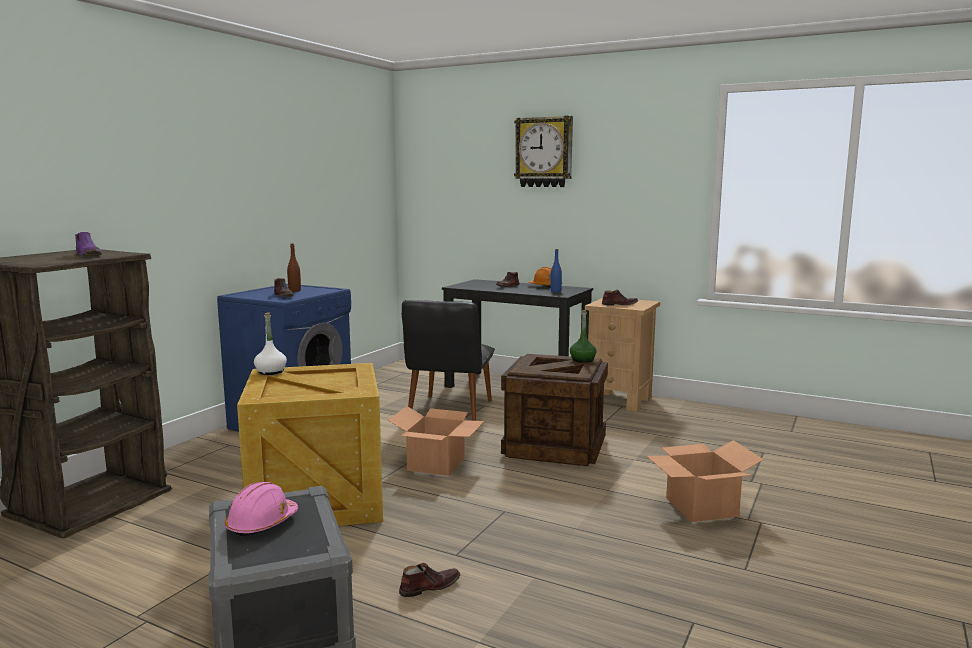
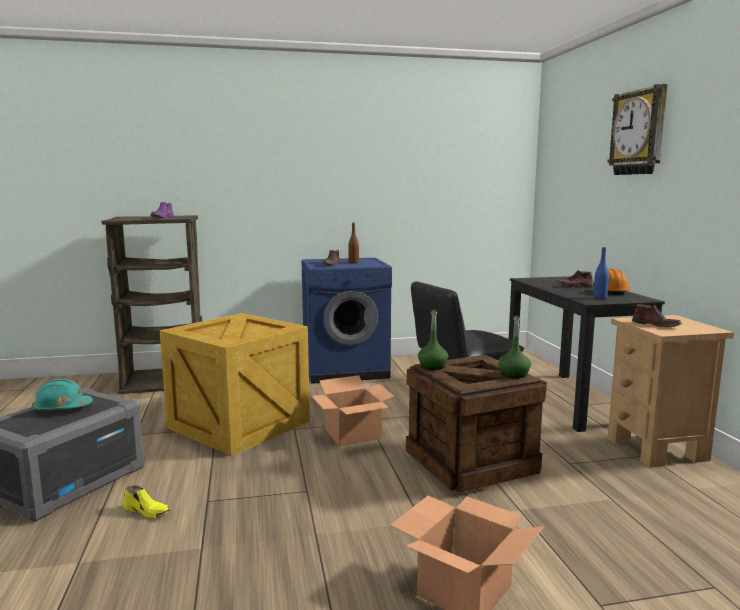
camera: 50 degrees right, 0 degrees up
(262, 523) = (62, 408): pink hard hat -> turquoise hard hat
(271, 372) = (240, 317): white bottle -> none
(429, 587) = (147, 511): brown shoe -> yellow shoe
(525, 369) = (432, 366): none -> green bottle

